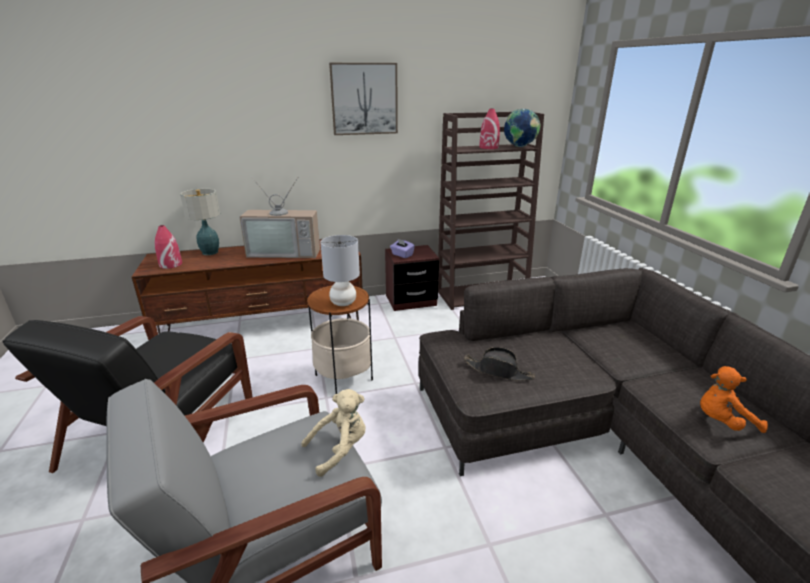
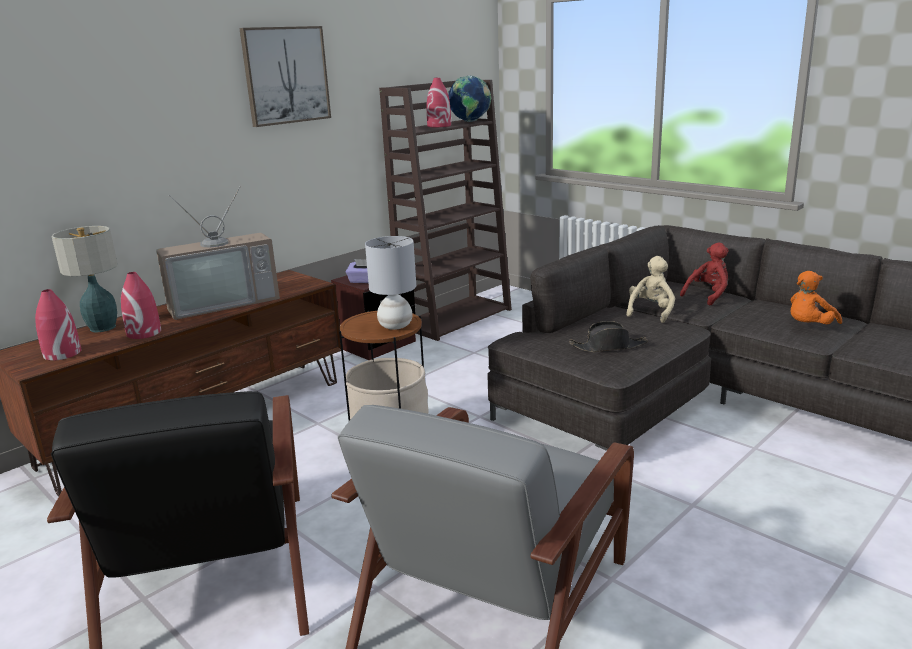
camera: 30 degrees left, 5 degrees down
(220, 262) = (144, 333): none -> red vase
(340, 449) = (545, 447): beige plush toy -> beige plush toy (651, 312)
(652, 348) = (708, 296): none -> red plush toy

